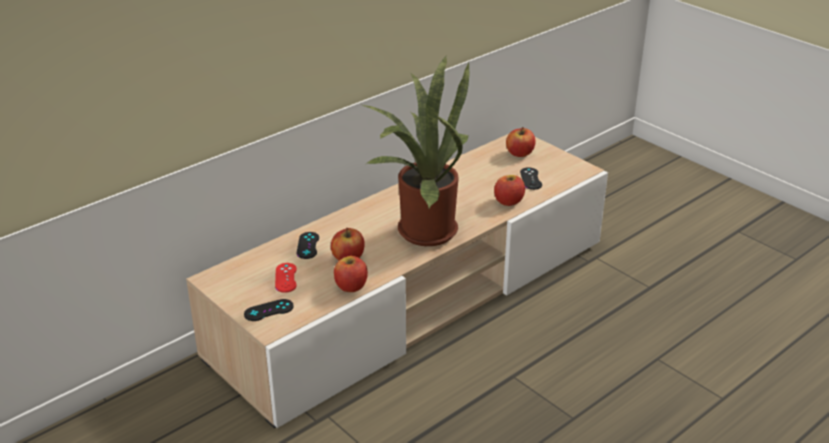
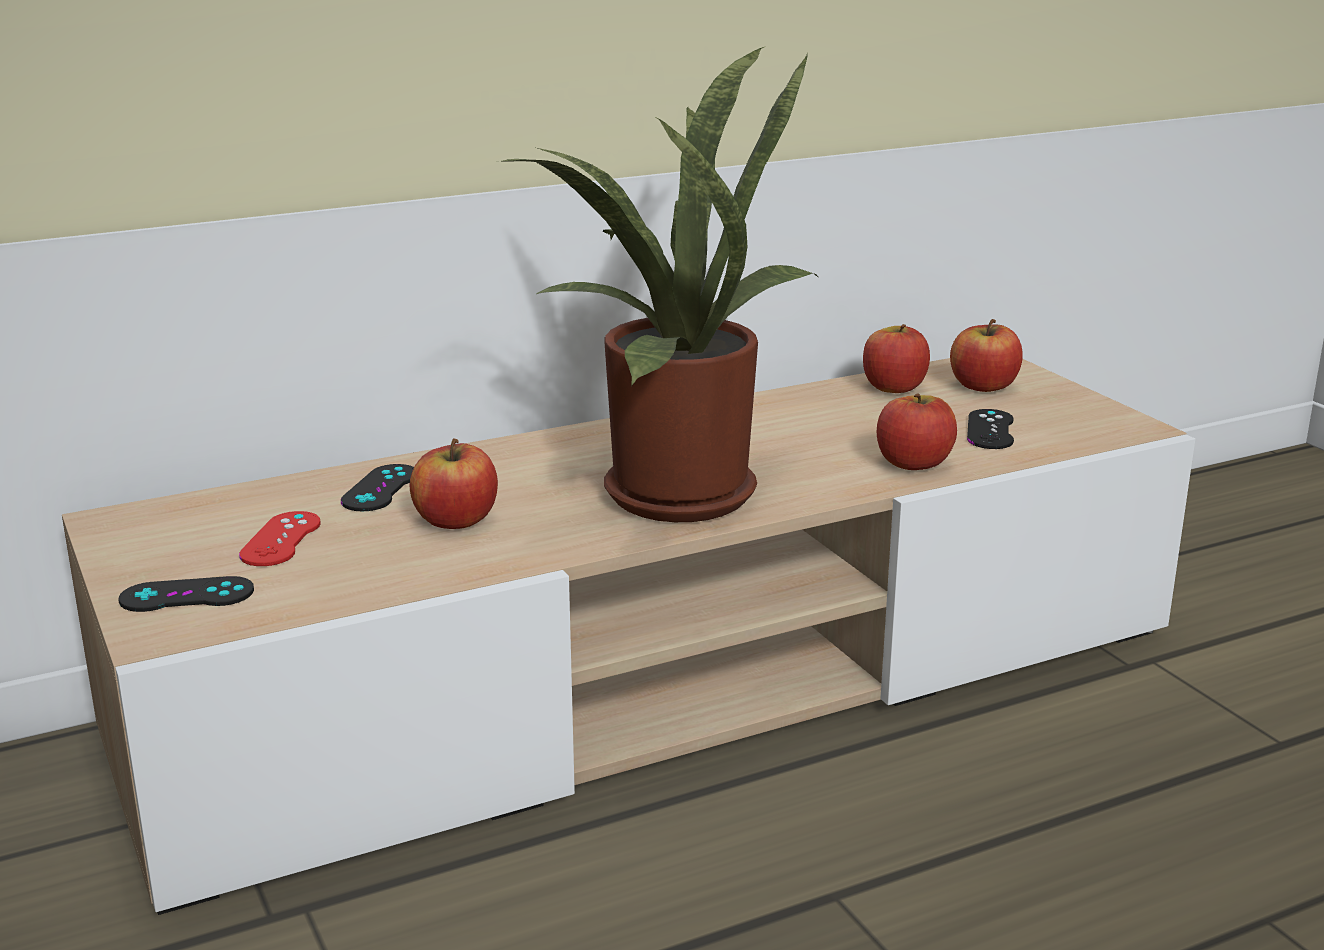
camera: 15 degrees right, 10 degrees down
(351, 286) = (420, 574): apple -> apple (894, 387)

